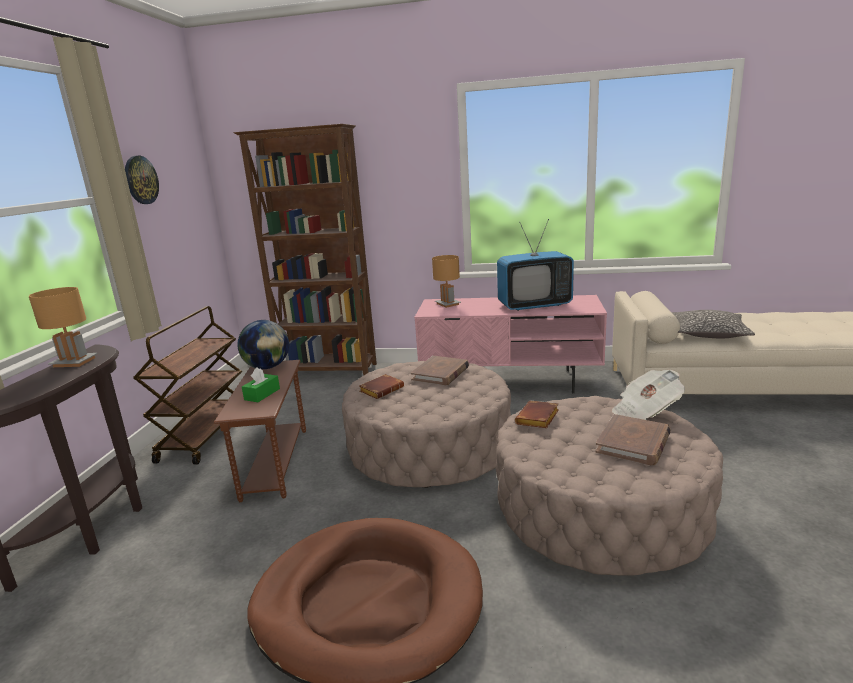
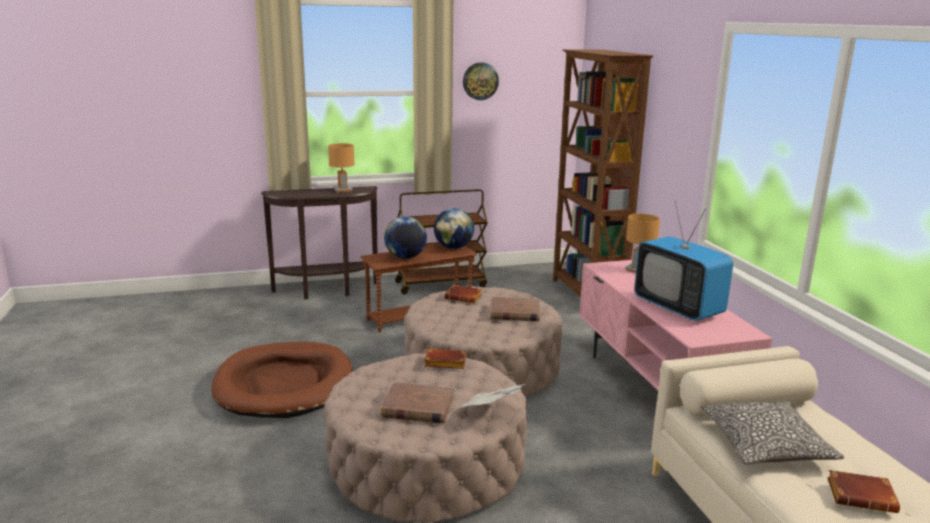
camera: 65 degrees right, 0 degrees up
(262, 394) = (405, 257): green tissue box -> globe
(765, 325) = (862, 496): none -> brown book

